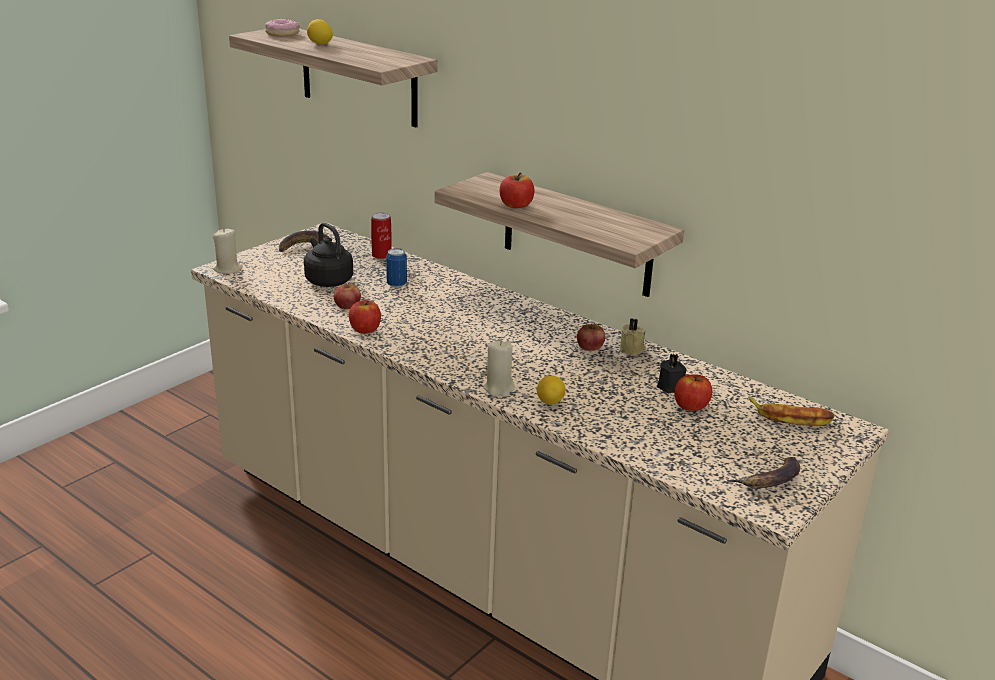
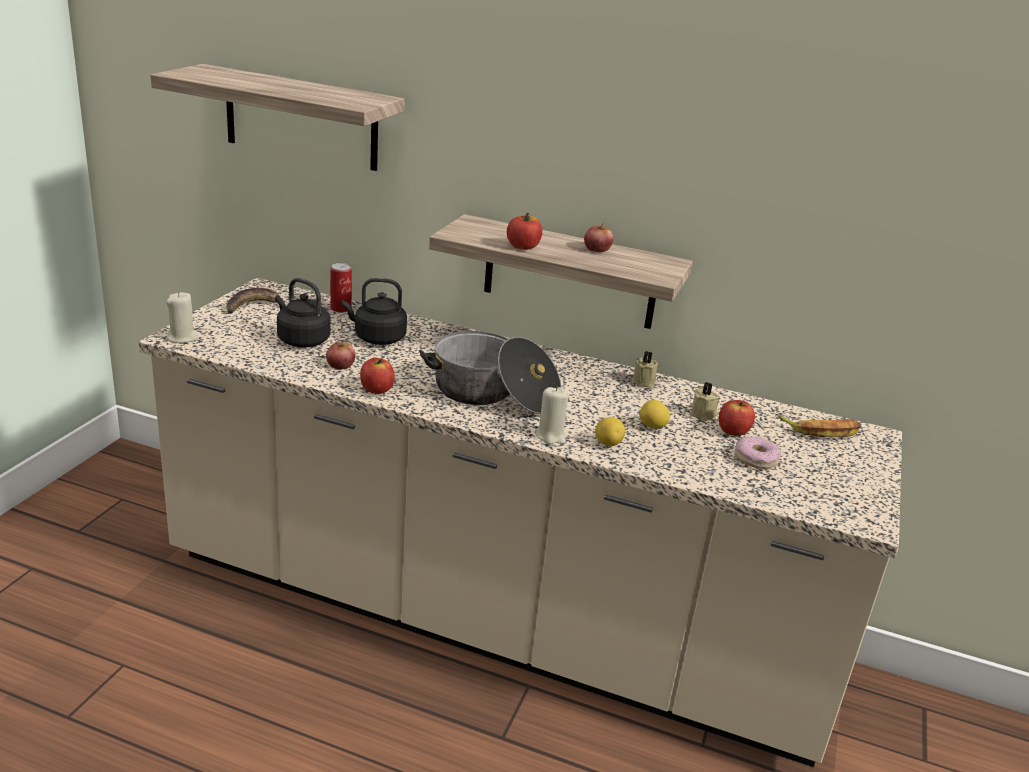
camera: 20 degrees left, 0 degrees up
(282, 34) = (210, 72): donut -> donut (756, 459)
(320, 44) = (264, 83): lemon -> lemon (652, 427)
(396, 284) = (377, 338): can -> black kettle
(470, 345) = (493, 394): none -> cooking pot
(590, 346) = (605, 383): apple -> apple (597, 249)
(671, 387) = (703, 414): black candle -> beige candle
(770, 480) = (846, 493): banana -> none

